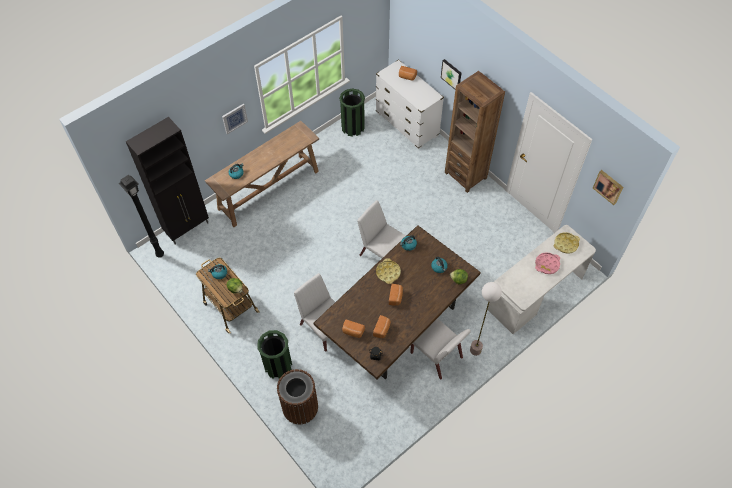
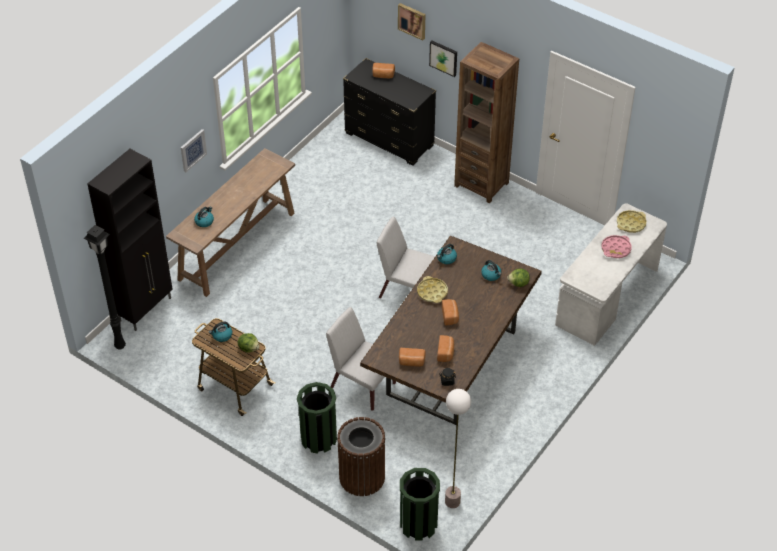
camera: 15 degrees left, 10 degrees down
(353, 127) = (321, 155): green trash can -> green trash can (418, 524)
(407, 124) = (389, 140): white dresser -> black dresser
(437, 355) = (511, 387): white chair -> none
(475, 350) = (555, 372): floor lamp -> floor lamp (452, 502)
(608, 186) = (665, 140): picture -> picture (412, 20)

